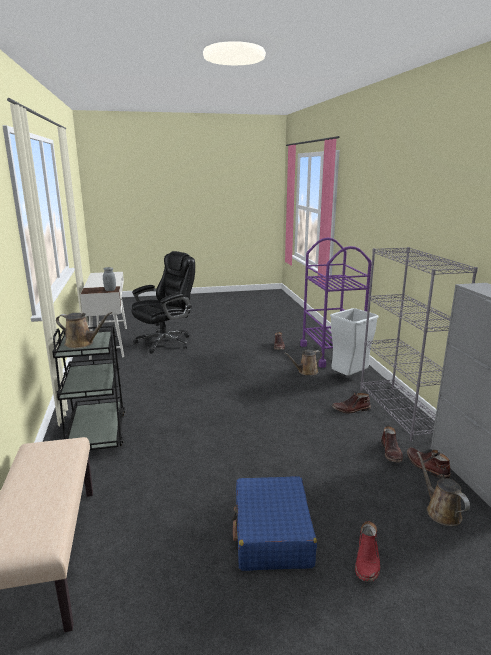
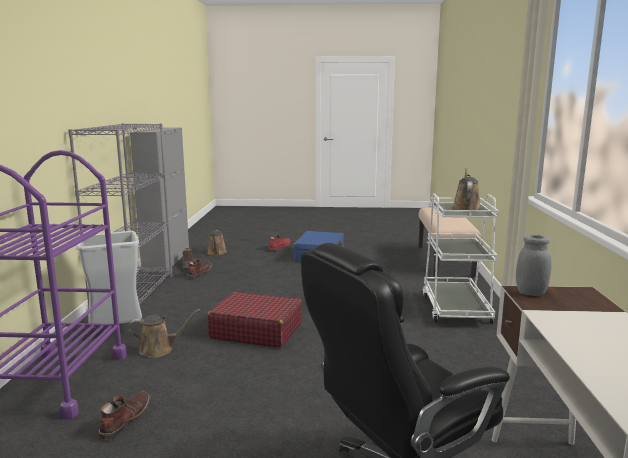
camera: 165 degrees left, 5 degrees down
(82, 343) = (465, 208): brown watering can -> brown watering can turned 75 degrees clockwise
(96, 433) = (455, 309): black cart -> white cart
(259, 390) = (256, 331): none -> red suitcase
(351, 409) = (179, 300): brown boot -> none

